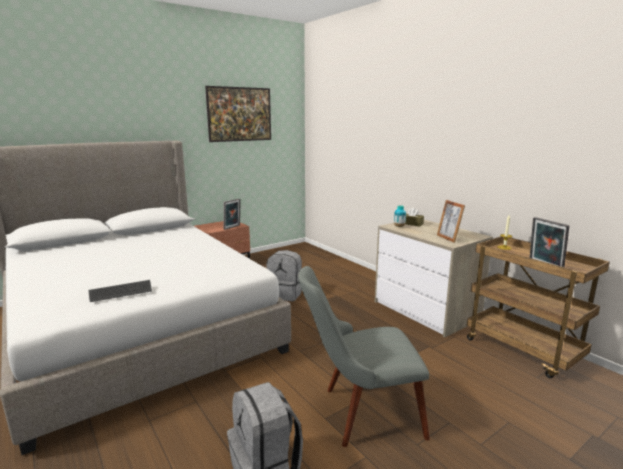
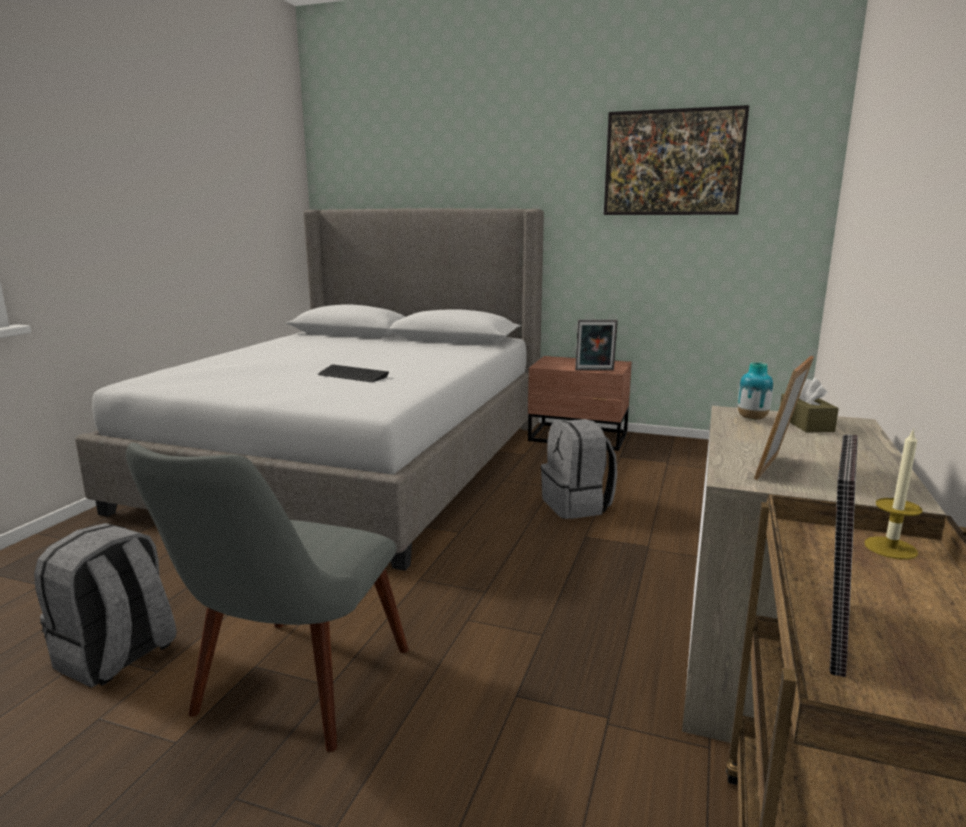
camera: 55 degrees right, 0 degrees up
(121, 292) = (223, 380): keyboard -> keyboard (352, 375)
(359, 413) = (289, 697): grey chair -> grey chair turned 120 degrees counterclockwise

